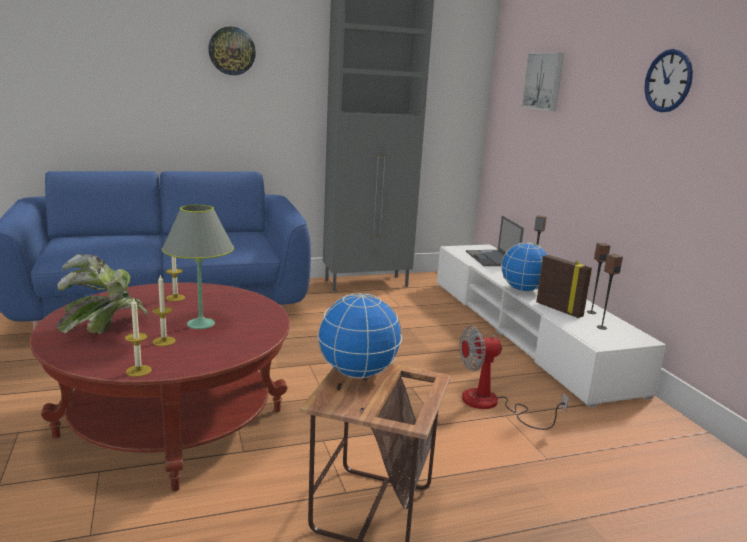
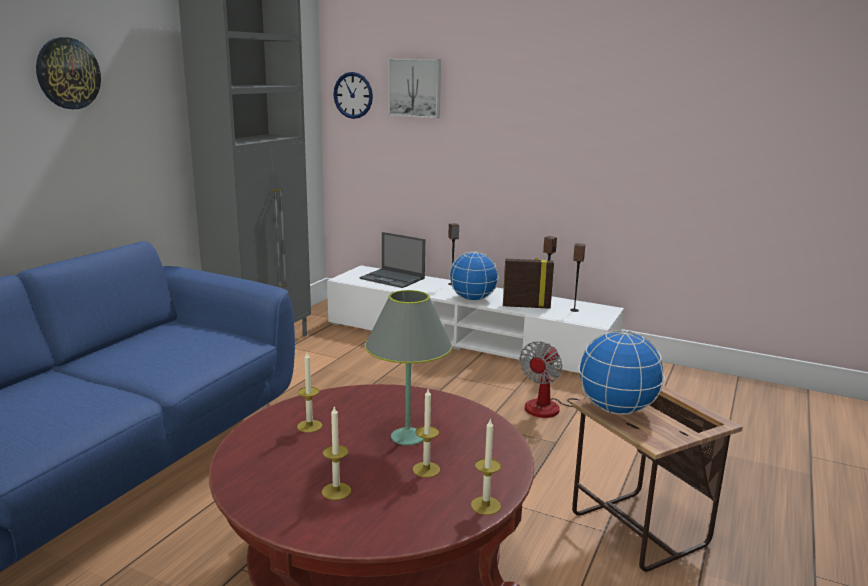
camera: 45 degrees left, 0 degrees up
(105, 327) = (336, 491): potted plant -> candle
(668, 81) = (584, 87): wall clock -> wall clock (353, 95)

